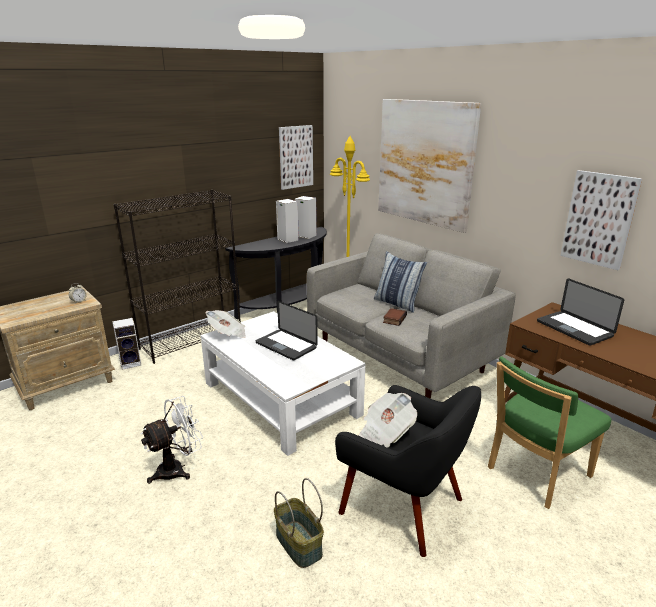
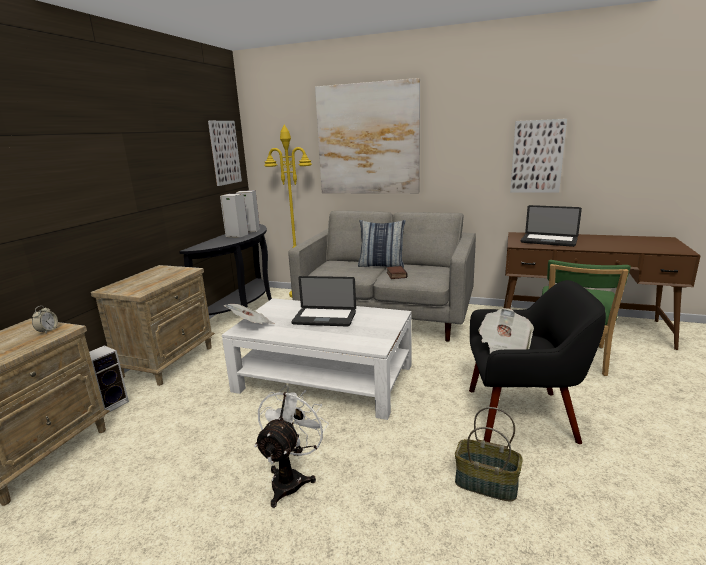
camera: 30 degrees left, 5 degrees down
(192, 340) = (168, 361): black bookcase -> beige nightstand

